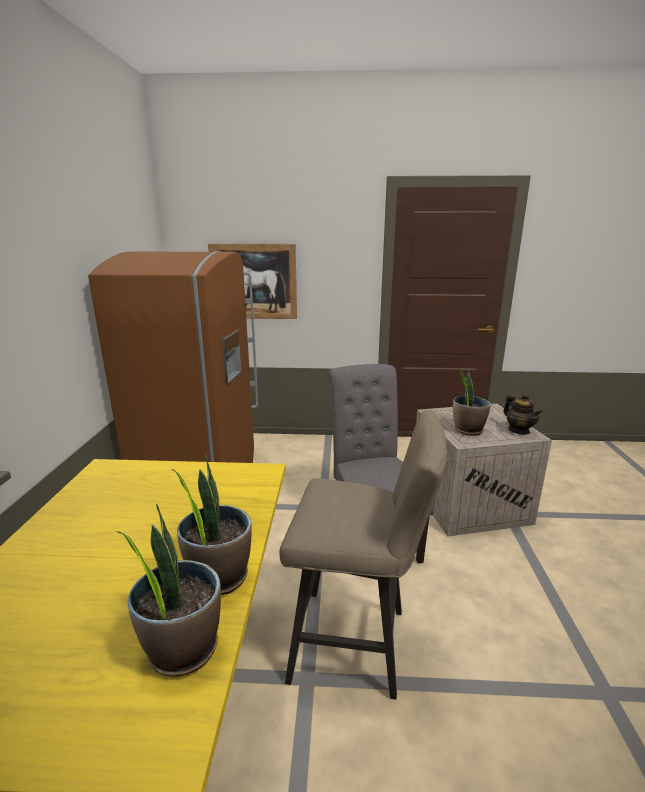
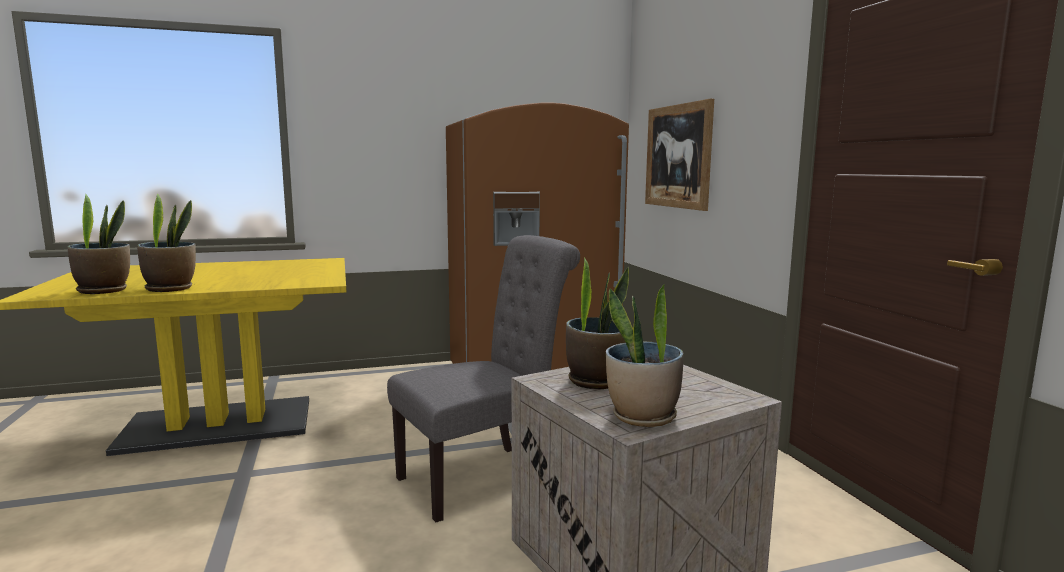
camera: 70 degrees right, 10 degrees down
(358, 644) = (284, 493): beige stool -> none
(519, 430) = (642, 417): teapot -> potted plant

